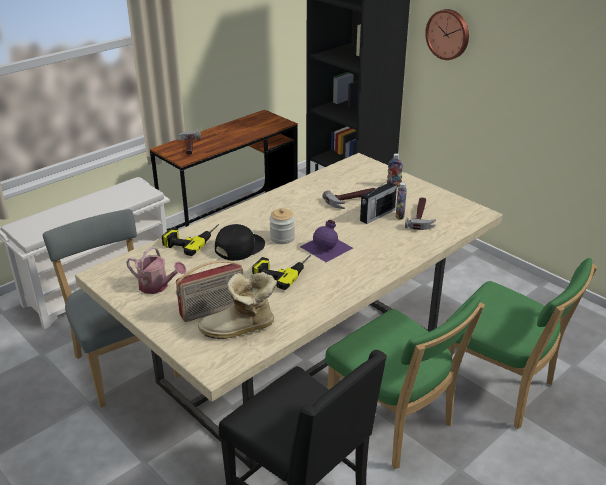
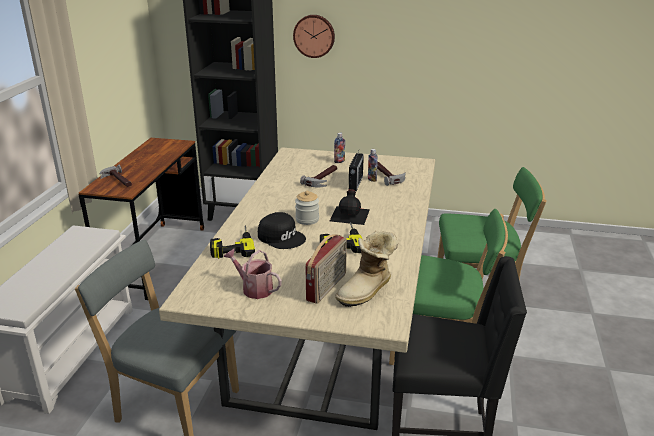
camera: 35 degrees left, 5 degrees down
(157, 286) = (254, 288): watering can -> watering can turned 135 degrees counterclockwise
(239, 247) = (282, 237): black cap -> black cap turned 120 degrees clockwise
(327, 247) = (350, 215): purple bottle -> black bottle

